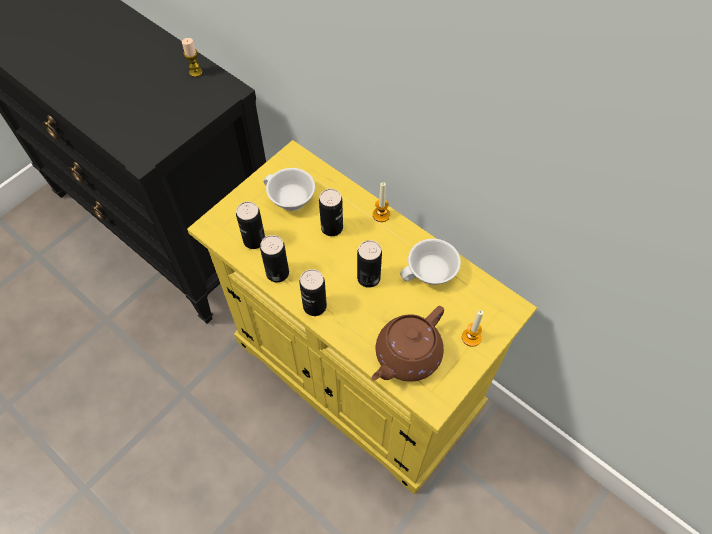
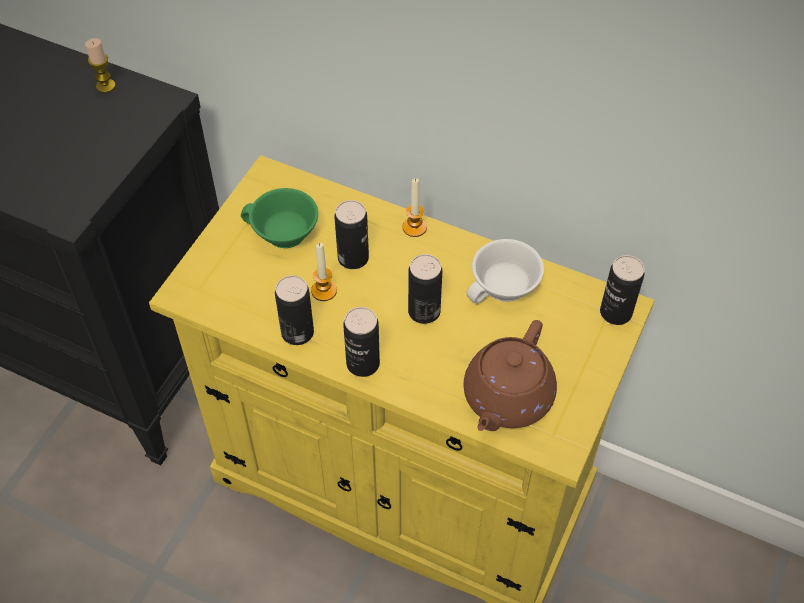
camera: 15 degrees left, 5 degrees down
(254, 240) = (250, 297): can -> can (615, 312)
(289, 200) = (282, 234): white cup -> green cup
(471, 337) = (583, 356): candle -> candle (324, 291)

